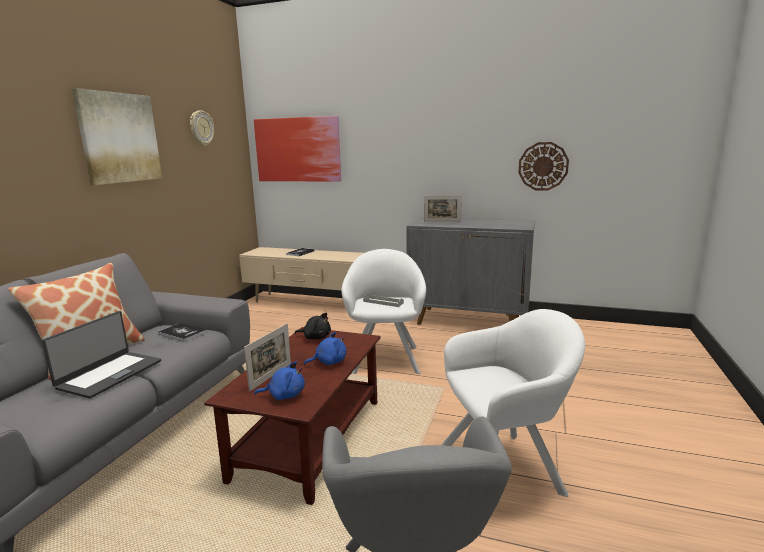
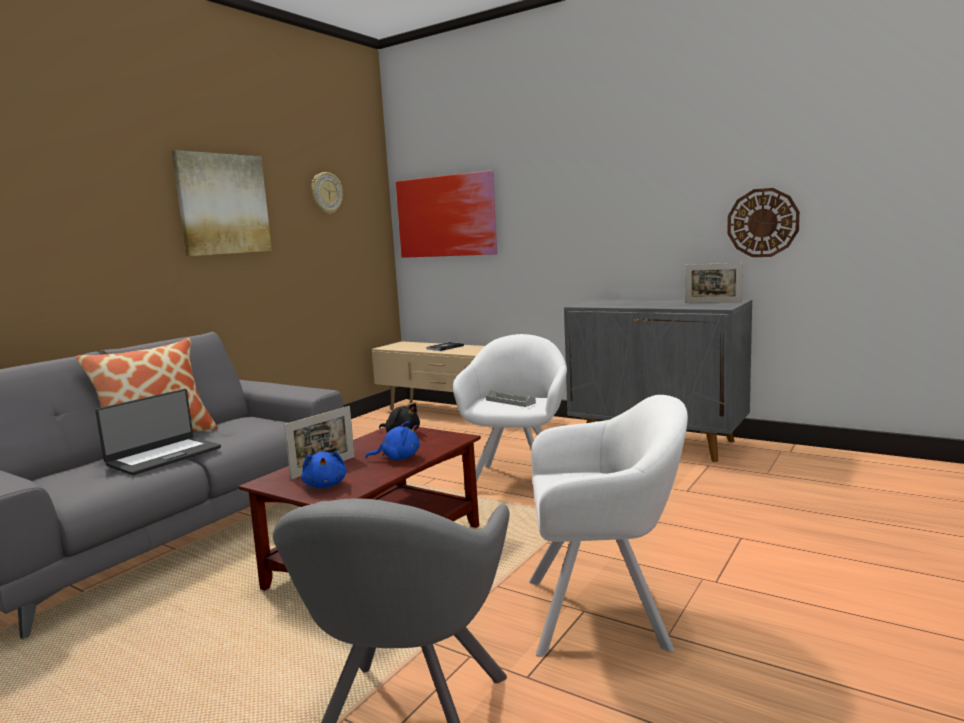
camera: 15 degrees right, 5 degrees down
(182, 333) = (259, 424): book -> none
(284, 395) = (325, 485): blue plush toy -> blue plush toy turned 60 degrees clockwise
(442, 222) = (616, 302): picture frame -> picture frame (713, 302)

